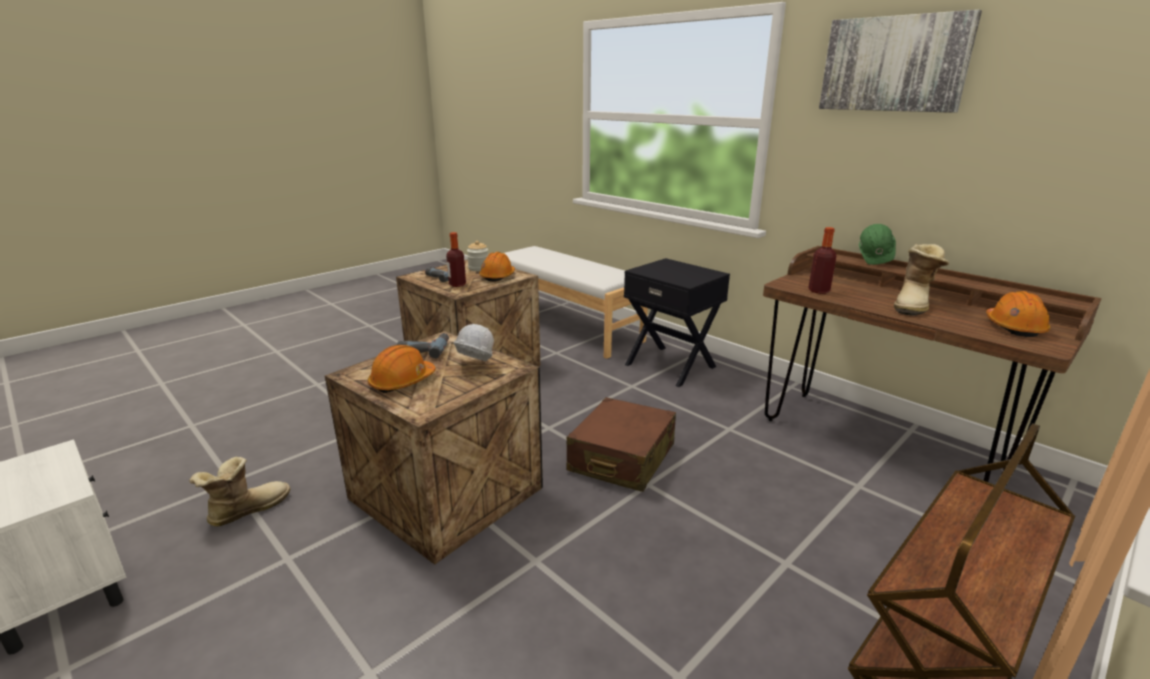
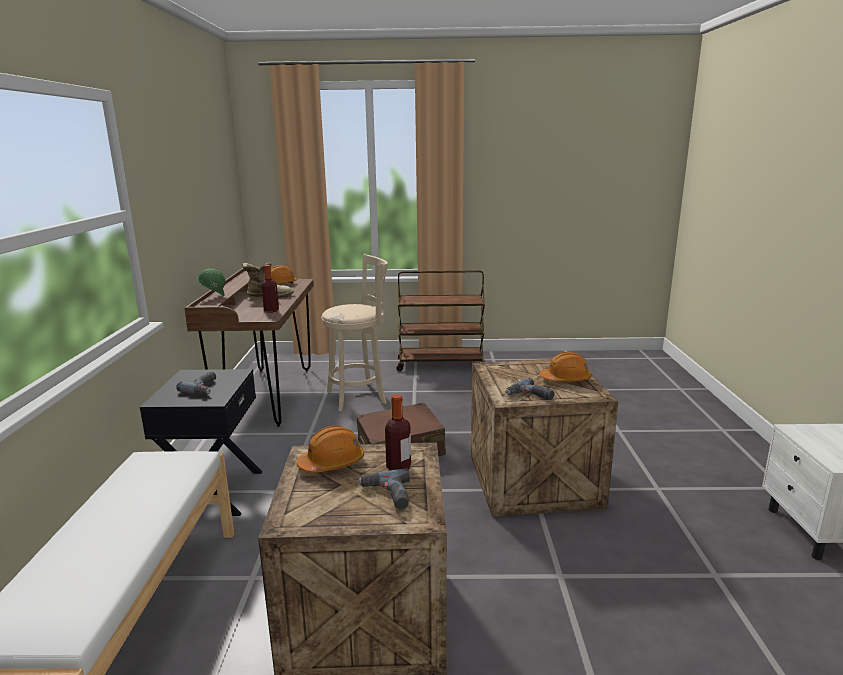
camera: 135 degrees left, 5 degrees down
(247, 509) = (693, 536): boot -> none
(474, 367) = (511, 373): white hard hat -> none
(478, 268) = (318, 495): jar -> none
(669, 272) = (205, 388): none -> power drill
(812, 503) = (359, 396): none -> beige stool
(894, 64) = (169, 154): picture -> none

